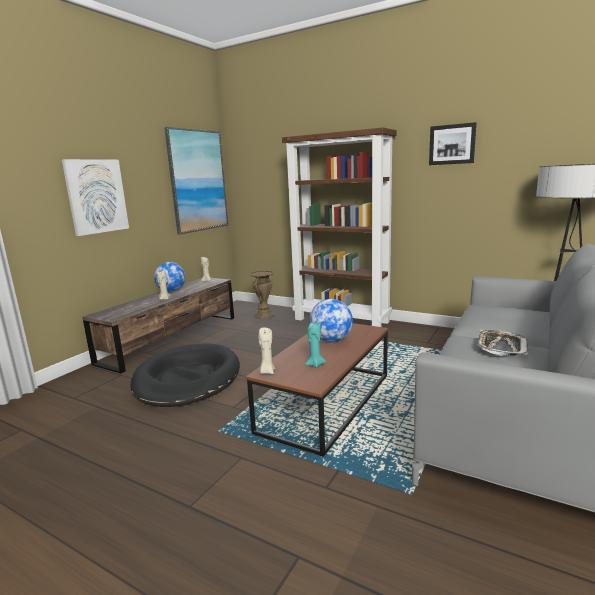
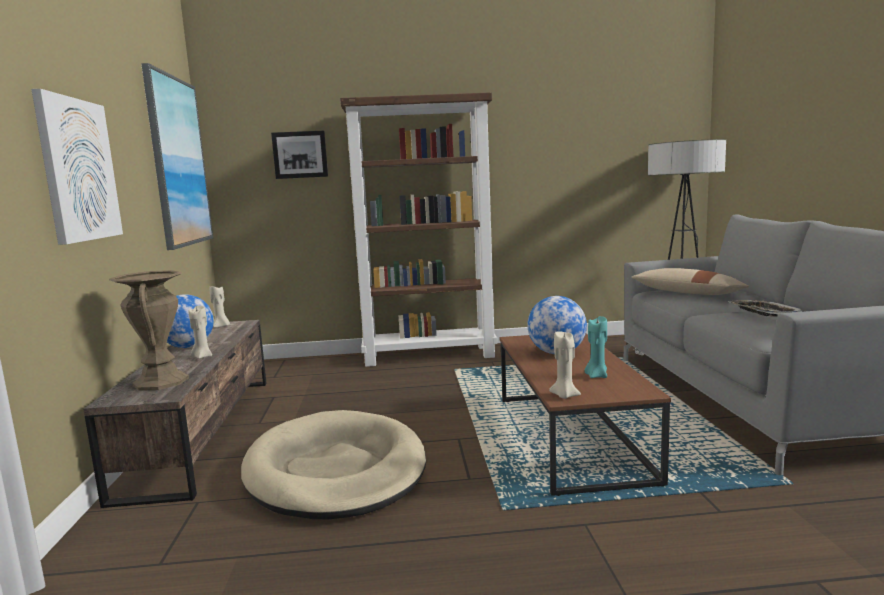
camera: 35 degrees left, 5 degrees down
(187, 379) = (336, 470): black dog bed -> beige dog bed
(264, 315) = (311, 371): brown vase -> brown vase (161, 382)
(452, 144) = (548, 120): picture -> picture (300, 155)
(496, 313) = (687, 293): none -> beige pillow

